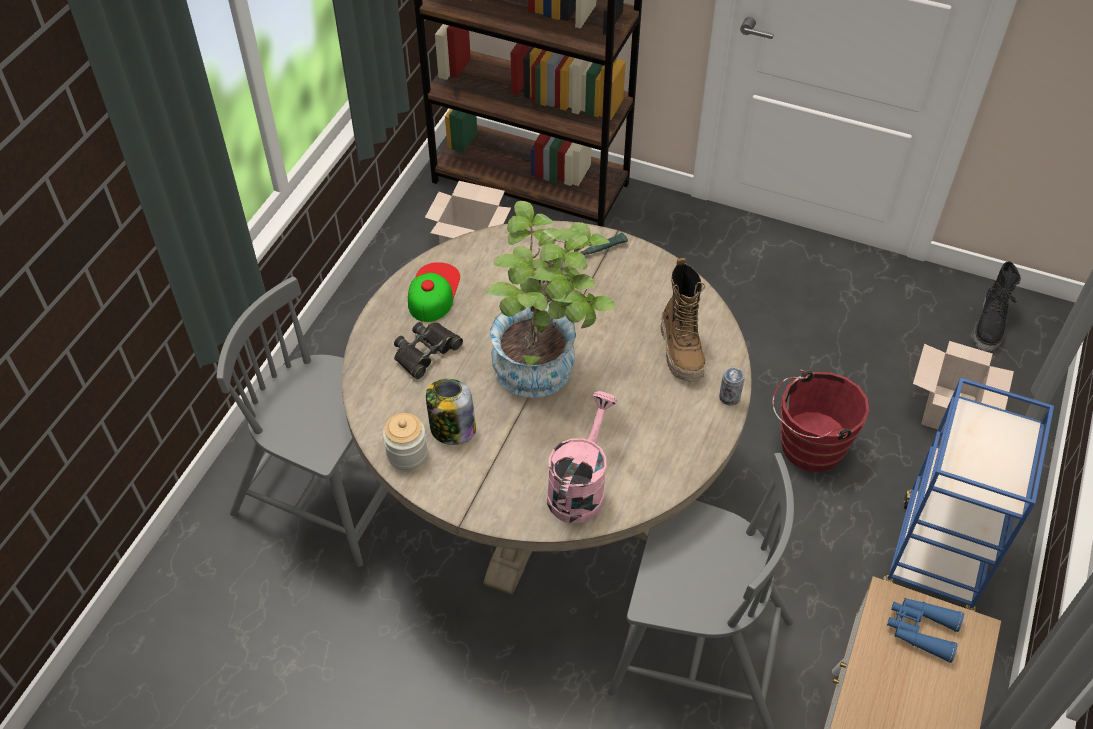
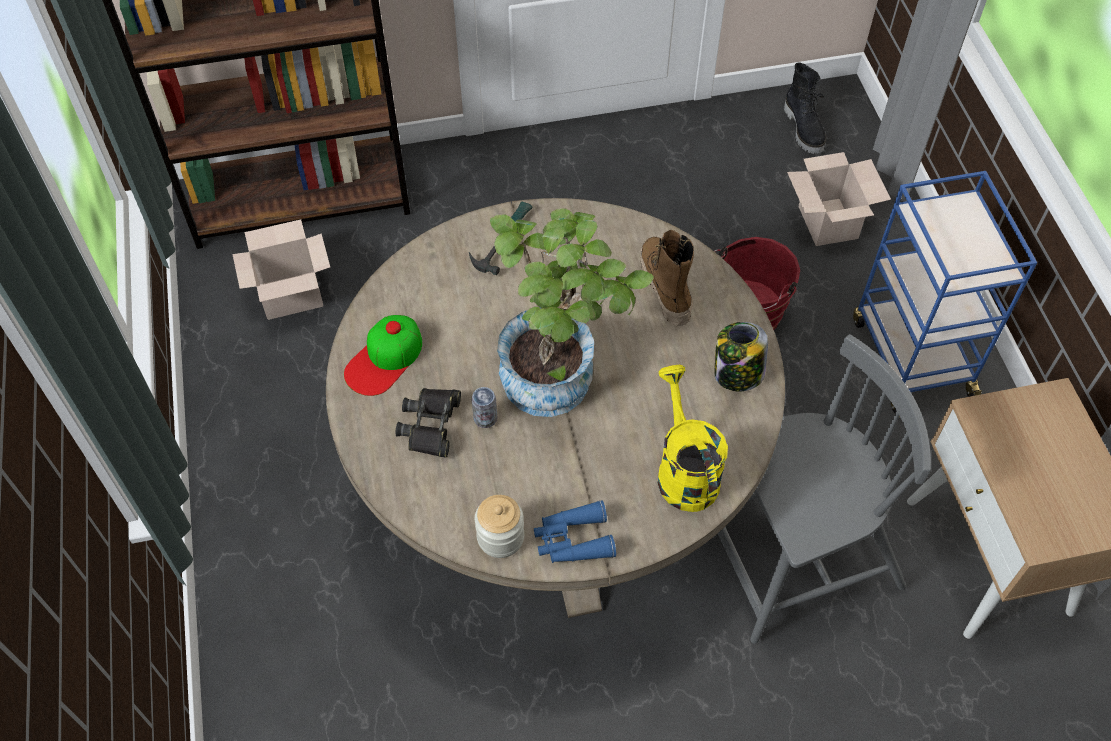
camera: 35 degrees left, 5 degrees up
(327, 495) = (349, 627): grey chair -> none
(433, 291) = (384, 359): cap -> cap turned 120 degrees counterclockwise
(452, 429) = (522, 486): jar -> jar (737, 374)
(579, 487) = (684, 470): pink watering can -> yellow watering can
(681, 350) = (664, 288): boot -> boot turned 150 degrees counterclockwise
(729, 397) = (741, 309): can -> can (485, 418)
(921, 630) = (1021, 423): blue binoculars -> blue binoculars (572, 540)

